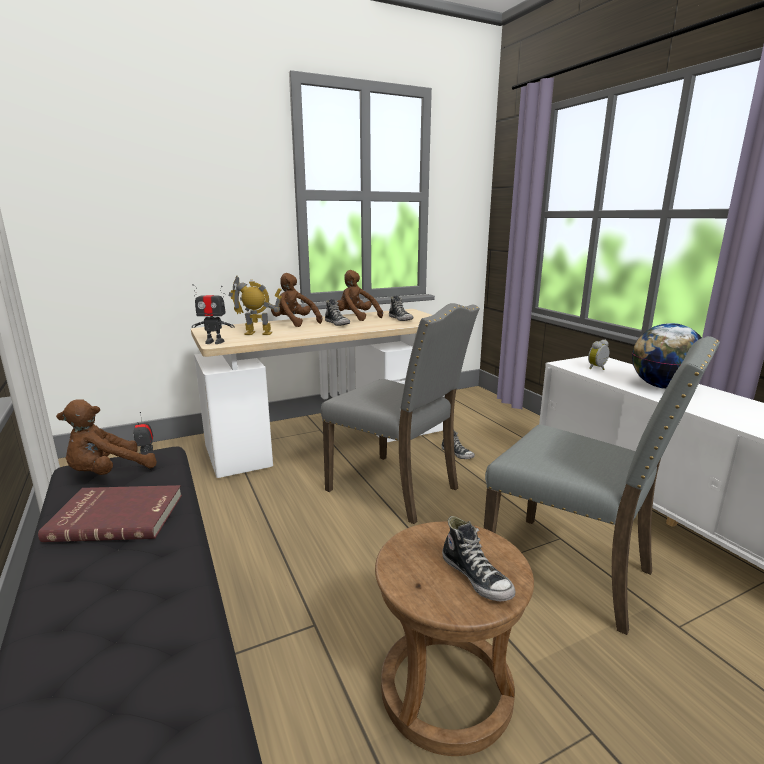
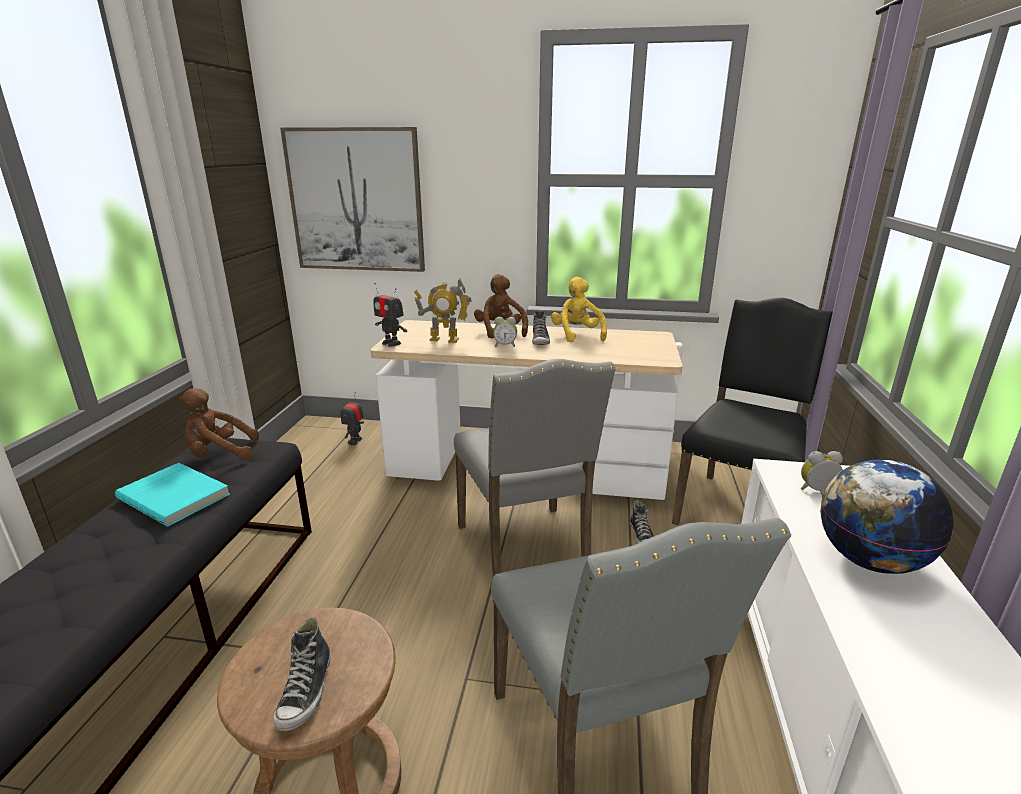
camera: 35 degrees right, 5 degrees up
(115, 214) = (356, 201): none -> picture
(117, 516) = (176, 496): red book -> turquoise book
(258, 333) = (444, 339): toy robot -> toy robot turned 150 degrees clockwise
(316, 329) = (505, 345): none -> alarm clock
(356, 317) = (577, 335): brown plush toy -> yellow plush toy
(401, 319) = (622, 348): shoe -> none
(490, 422) = (737, 509): none -> black chair

